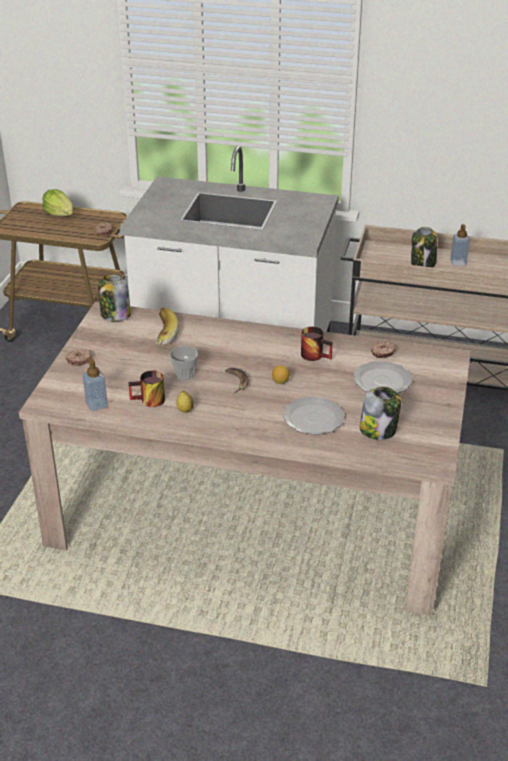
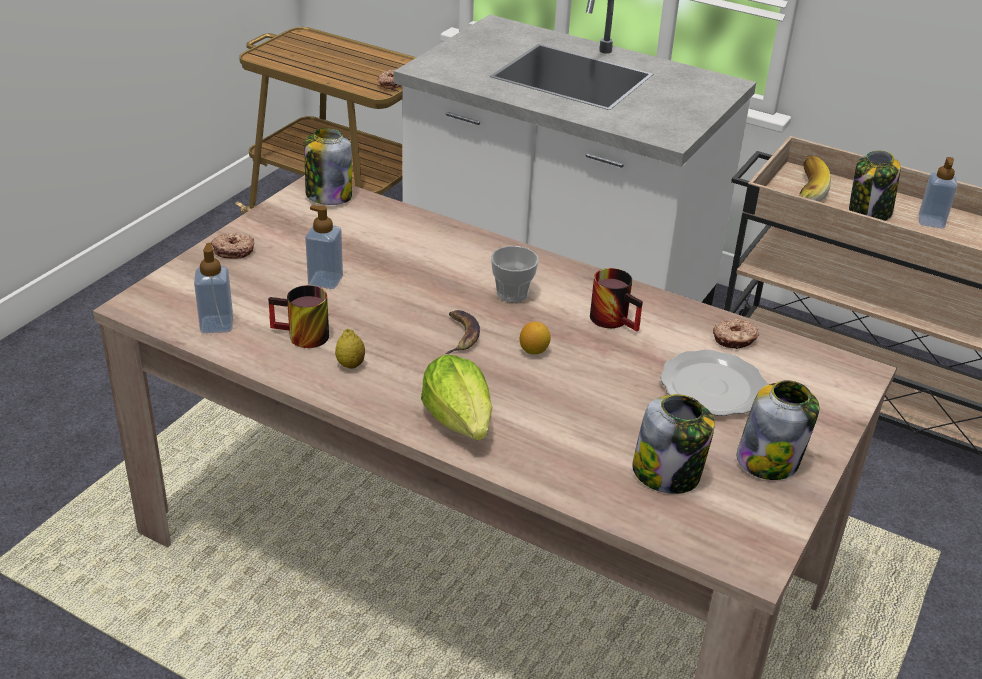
camera: 15 degrees right, 0 degrees up
(60, 214) = (344, 51): lettuce -> lettuce (460, 420)
(143, 366) = (325, 280): none -> soap dispenser
(161, 334) = (382, 237): banana -> banana (803, 191)
(184, 374) = (382, 306): cup -> cup (512, 293)
(314, 418) = (562, 425): plate -> none
(425, 412) = (769, 460): none -> jar

